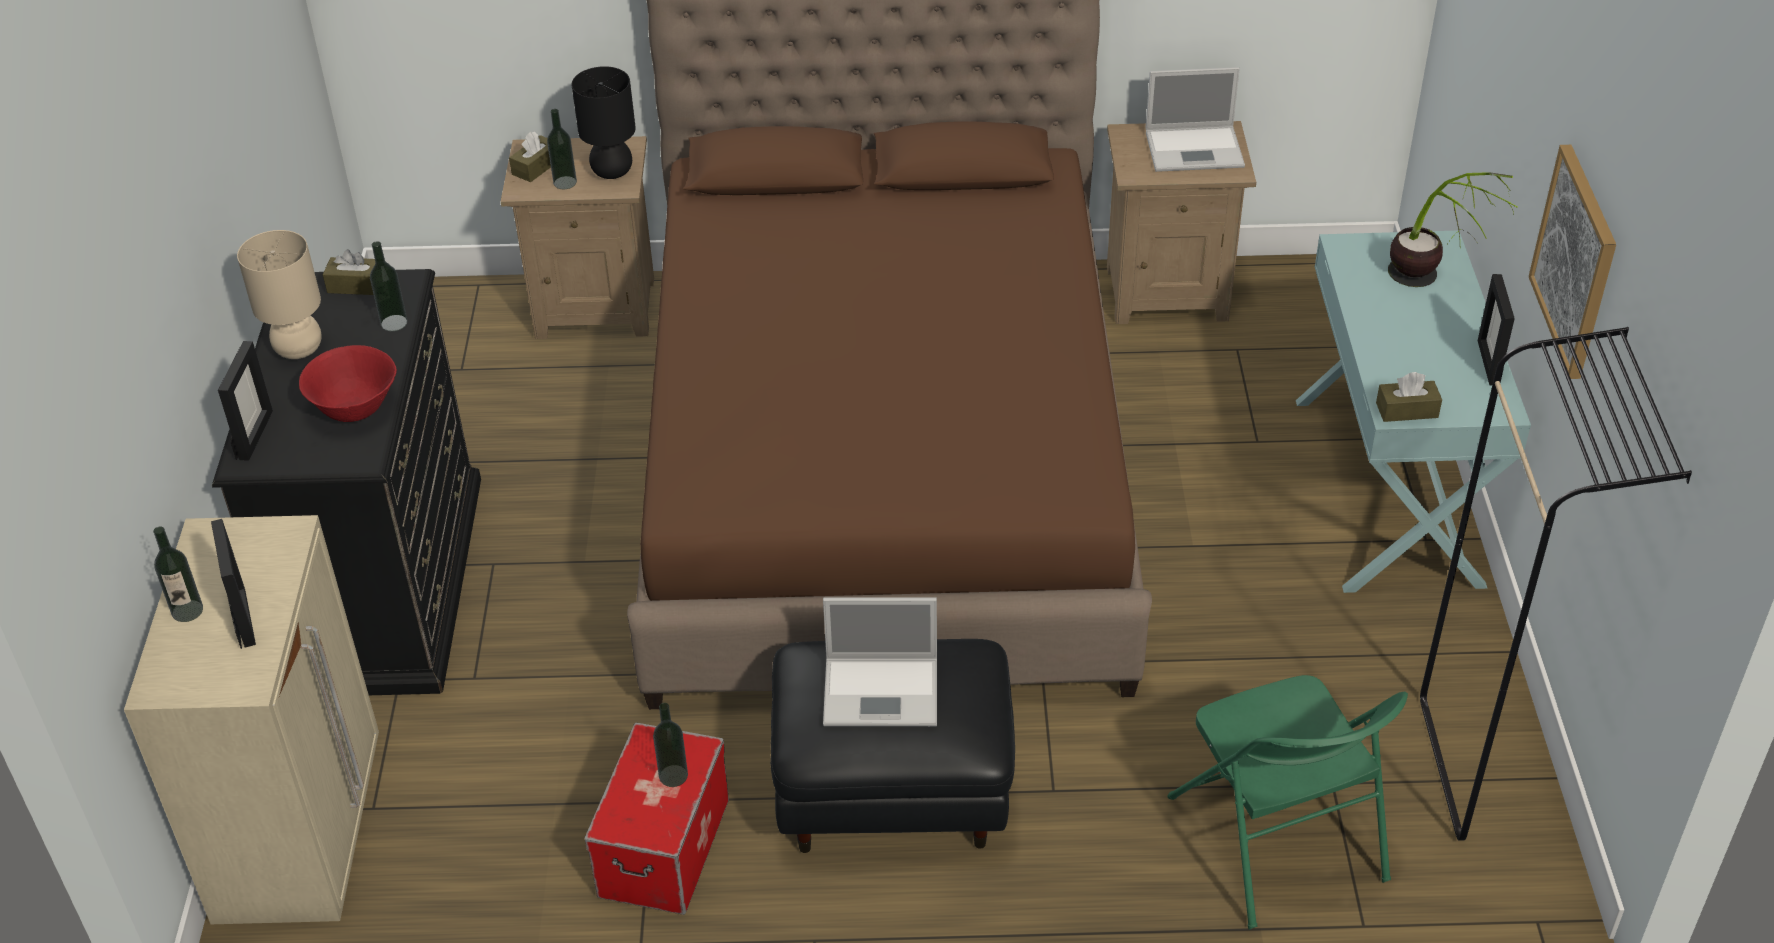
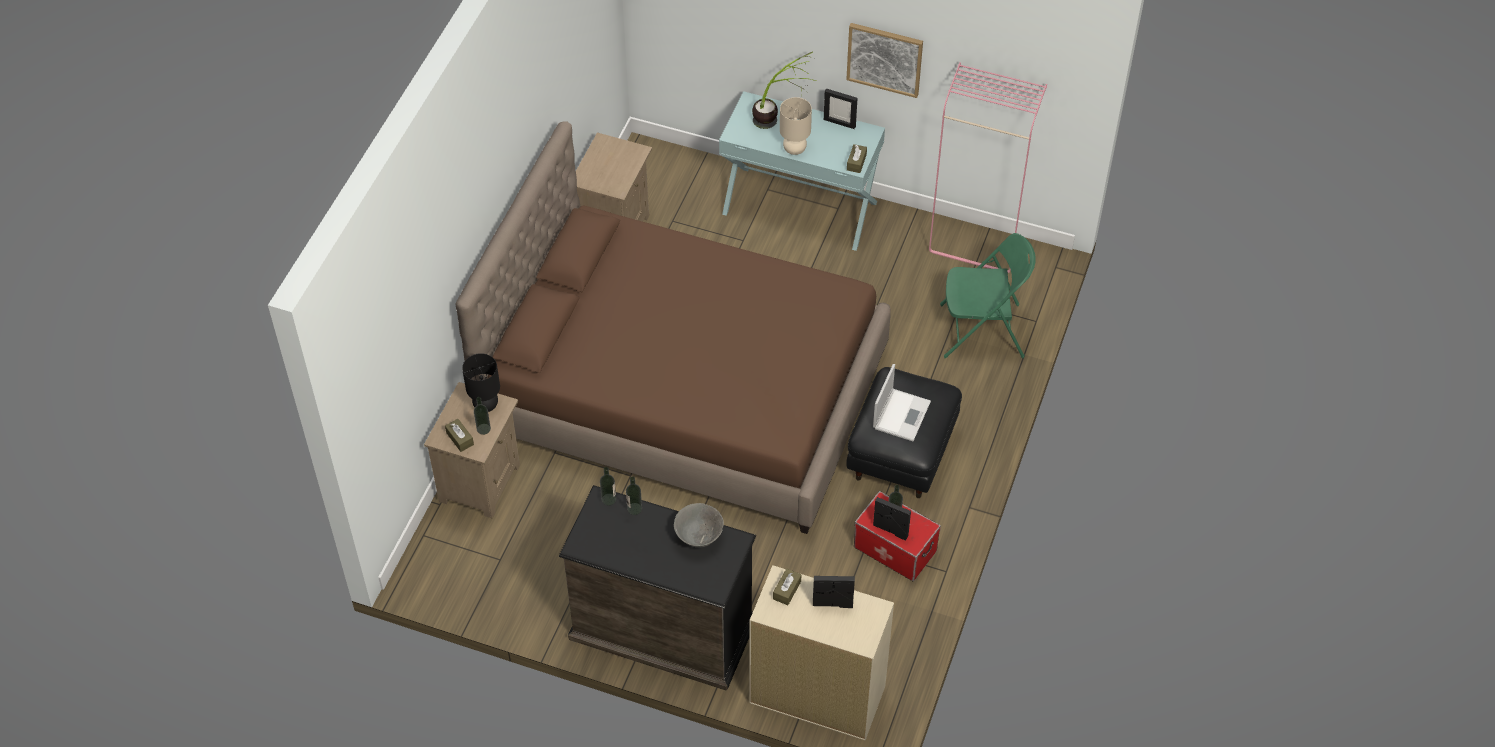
camera: 70 degrees left, 10 degrees up
(187, 611) = (817, 626): bottle -> bottle (608, 499)
(254, 435) = (698, 582): picture frame -> picture frame (890, 531)
(298, 350) = (636, 554): beige table lamp -> beige table lamp (794, 149)
(356, 409) = (698, 536): red bowl -> grey bowl
(357, 285) = (592, 519): brown tissue box -> brown tissue box (787, 590)
(1196, 149) = (611, 158): laptop -> none
(1491, 769) = (976, 246): black clothes rack -> pink clothes rack

